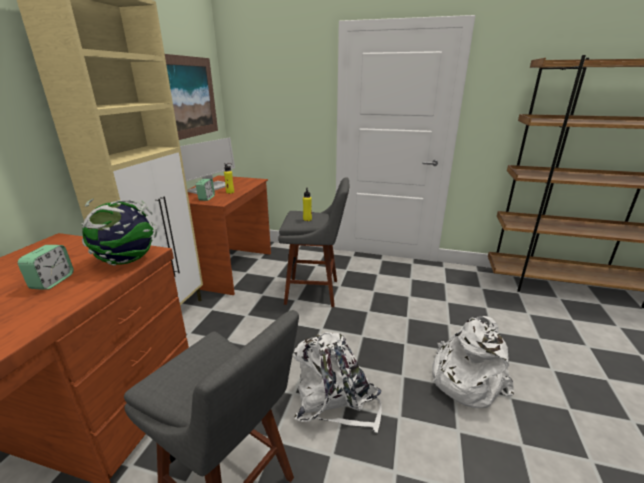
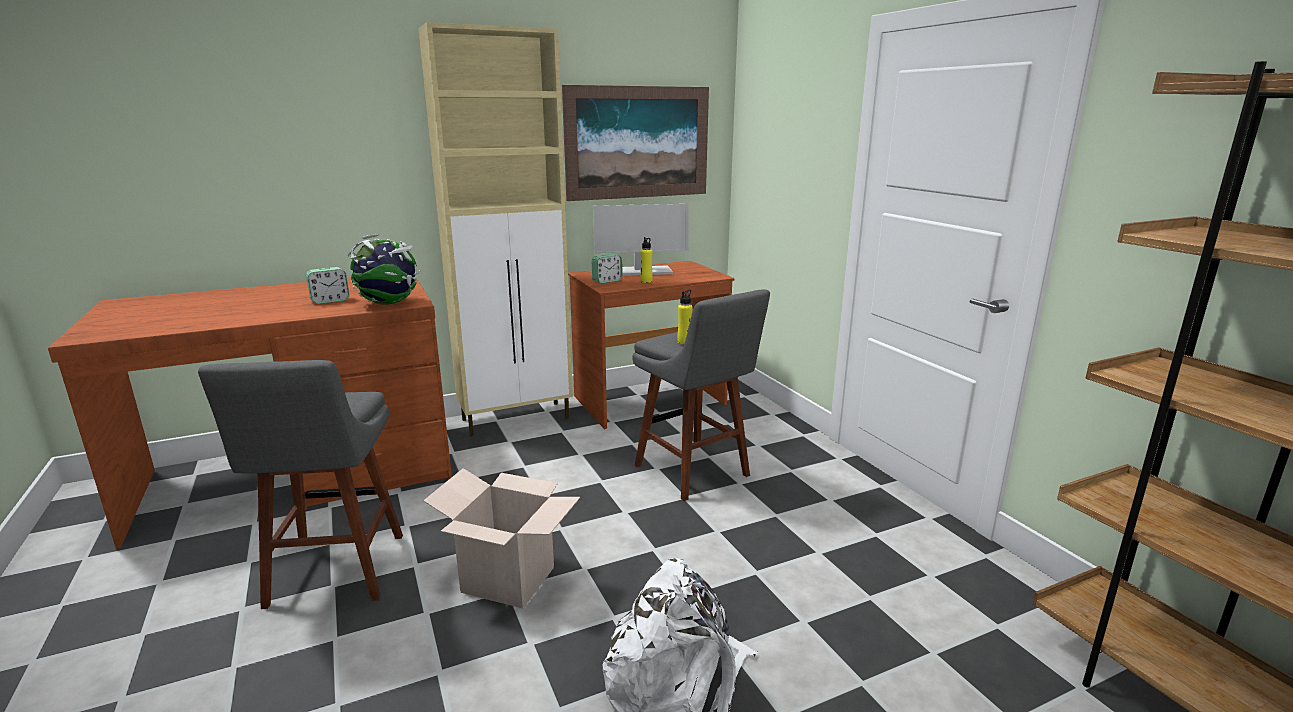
camera: 50 degrees right, 5 degrees down
(335, 400) = (508, 580): white backpack -> cardboard box

